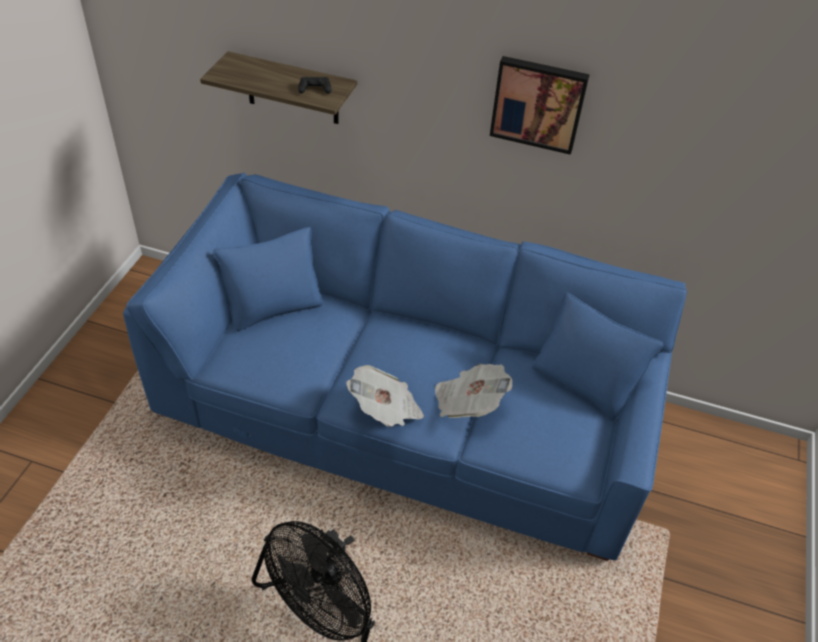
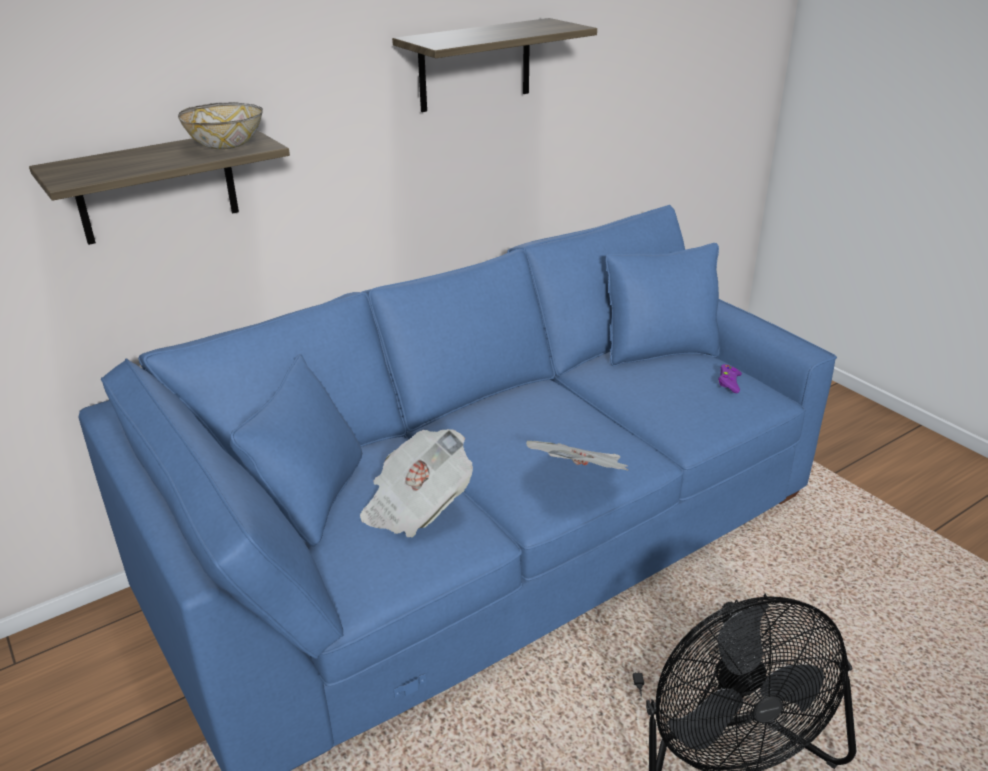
camera: 50 degrees left, 15 degrees down
(314, 89) = (226, 146): black game controller -> bowl
(468, 402) = (623, 419): newspaper -> newspaper (416, 506)
(538, 103) = (475, 65): picture -> shelf
(570, 441) = (729, 382): none -> purple game controller

